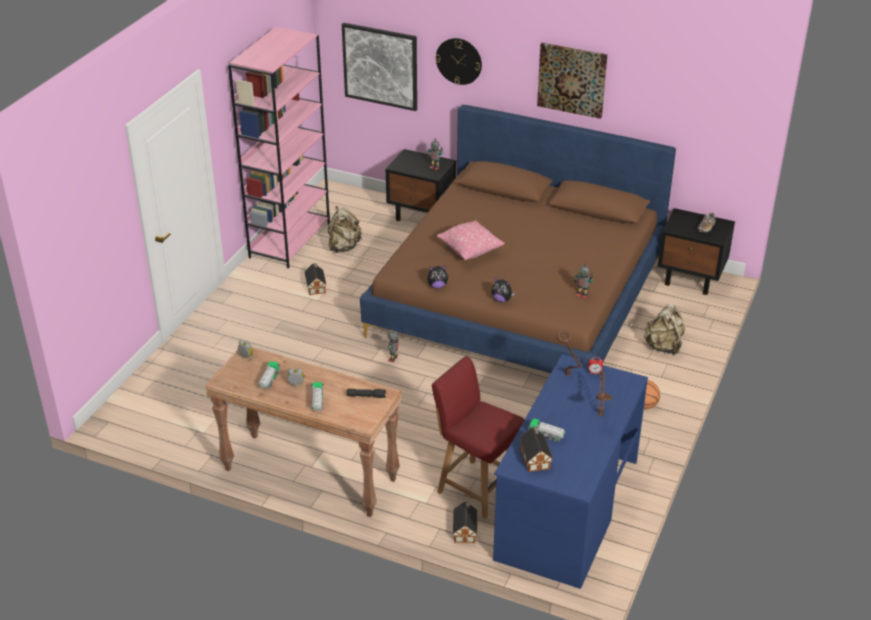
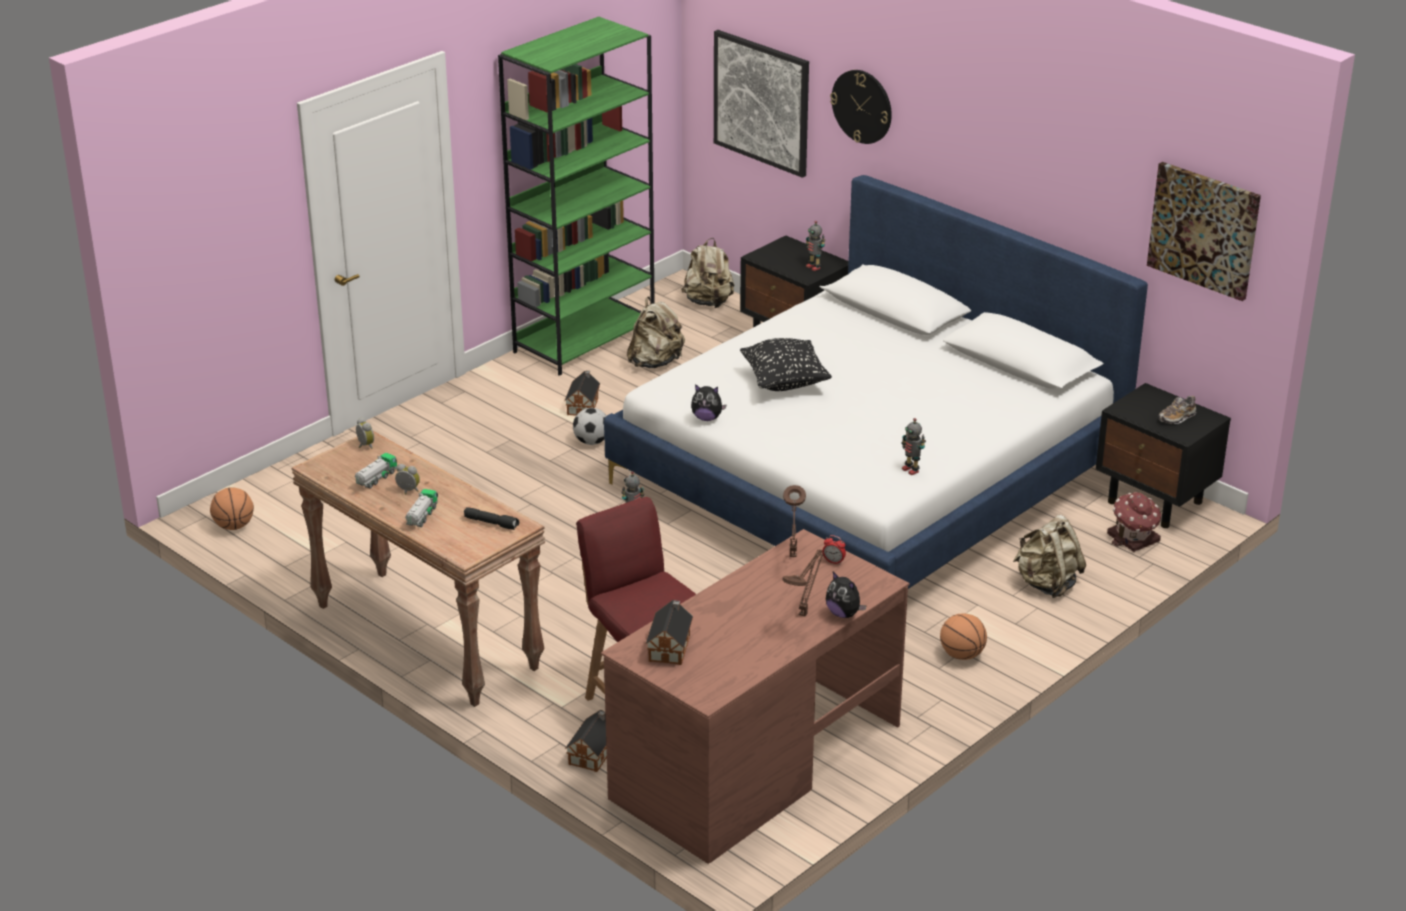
camera: 20 degrees right, 5 degrees down
(132, 424) = (234, 526): none -> basketball
(290, 240) = (584, 340): pink bookcase -> green bookcase
(336, 310) = (591, 442): none -> football
(353, 199) = (709, 302): none -> beige backpack
(470, 251) = (784, 382): pink pillow -> black pillow
(501, 300) = (788, 453): plush toy -> plush toy (844, 614)
(518, 297) = (868, 475): brown bed -> white bed
(546, 435) = (706, 623): toy truck -> none
(566, 509) = (755, 761): blue desk -> brown desk
(572, 79) = (1010, 154): picture -> picture (1204, 230)
(693, 305) = (1133, 538): none -> toy house

